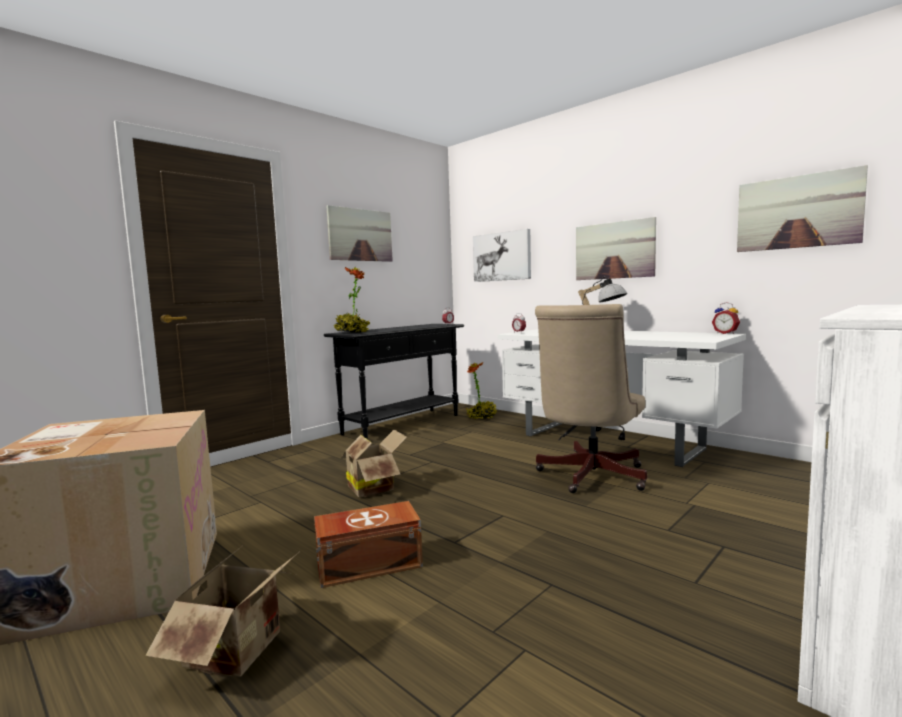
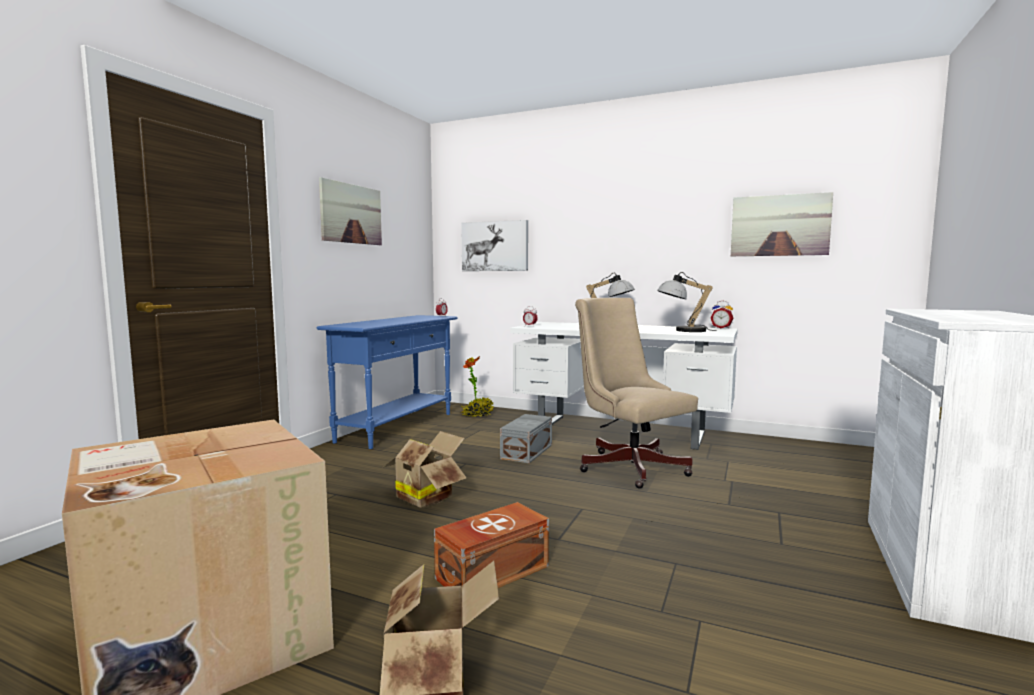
camera: 20 degrees left, 0 degrees up
(352, 332) = (352, 325): potted plant -> none
(403, 424) = (397, 427): black console table -> blue console table
(499, 455) = (528, 451): none -> grey storage box
(589, 477) = (628, 465): beige office chair -> beige office chair turned 135 degrees clockwise
(614, 250) = (617, 247): picture -> none
(670, 336) = (682, 330): none -> table lamp

